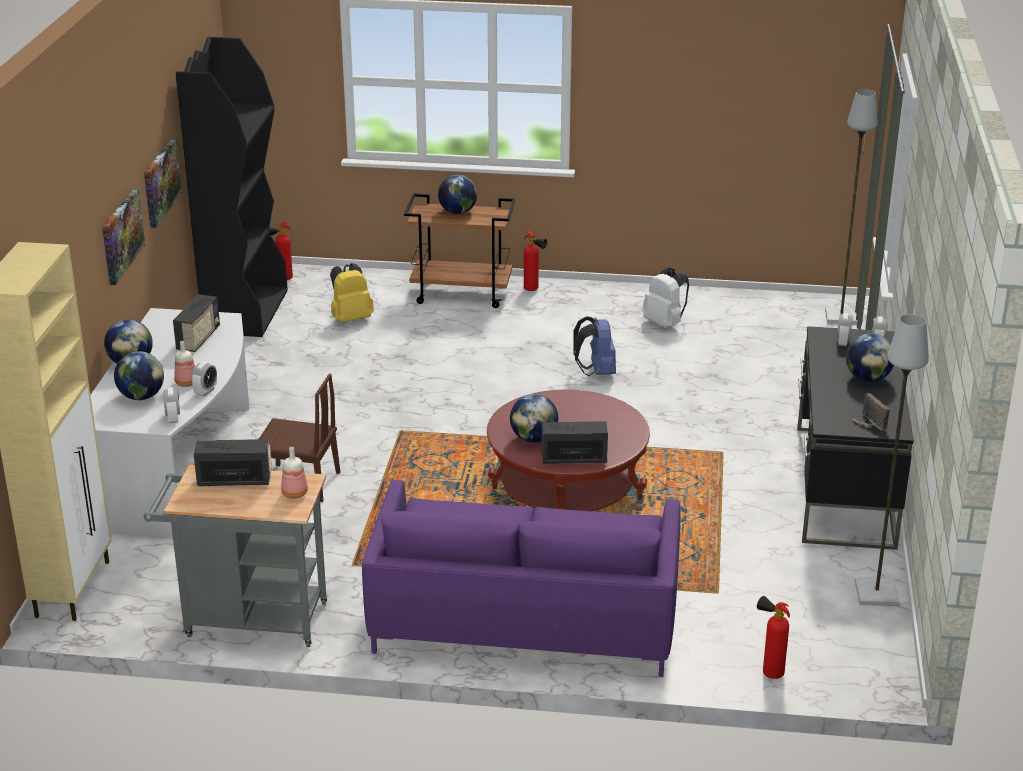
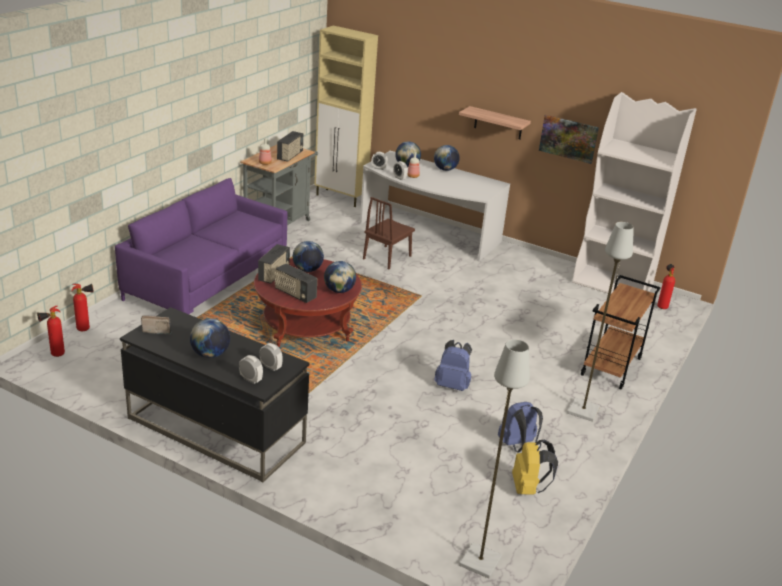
camera: 110 degrees right, 0 degrees up
(121, 236) = (498, 123): picture -> shelf
(199, 339) = (461, 186): radio -> radio (295, 294)
(245, 311) = (613, 284): black bookcase -> white bookcase
(351, 318) = (587, 316): yellow backpack -> yellow backpack (528, 488)
(457, 212) = (630, 304): globe -> globe (339, 290)
(534, 290) = (608, 401): fire extinguisher -> fire extinguisher (54, 355)
(665, 323) = (517, 446): white backpack -> blue backpack
(875, 593) = (100, 390): grey floor lamp -> grey floor lamp (583, 410)

